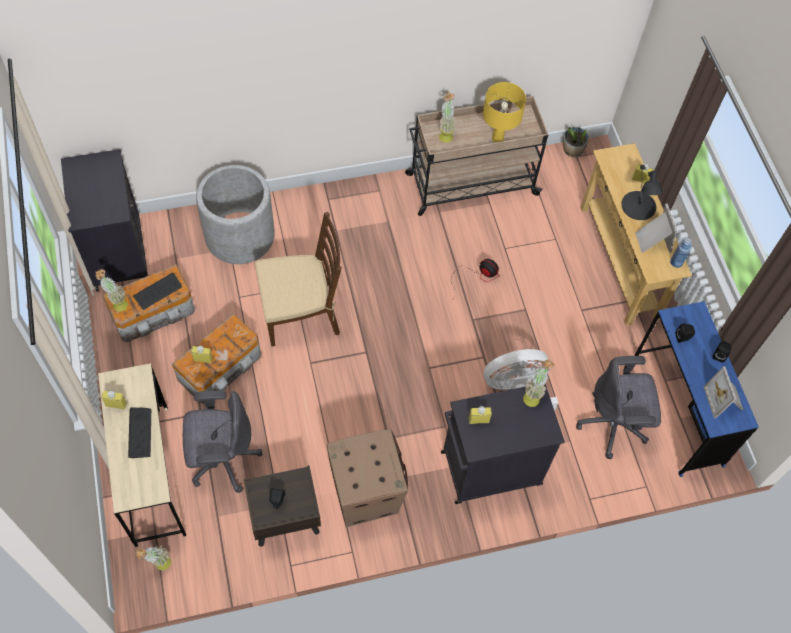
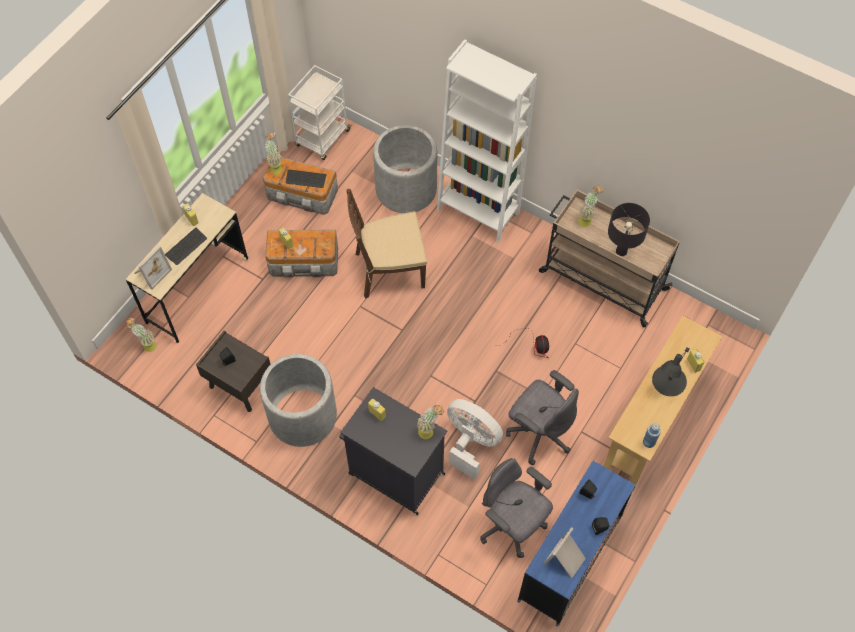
camera: 50 degrees right, 0 degrees up
(118, 251) = (322, 139): black cabinet -> white cart
(222, 459) = (245, 317): grey office chair -> grey office chair (539, 433)
(301, 313) = (389, 270): brown chair -> brown chair turned 135 degrees clockwise
(319, 207) = (478, 211): none -> white bookcase
(366, 494) = (302, 415): cardboard box -> grey planter
(497, 138) = (621, 251): yellow table lamp -> black table lamp
(572, 150) = (709, 318): potted plant -> none
(651, 240) = (648, 412): picture frame -> picture frame (151, 272)

